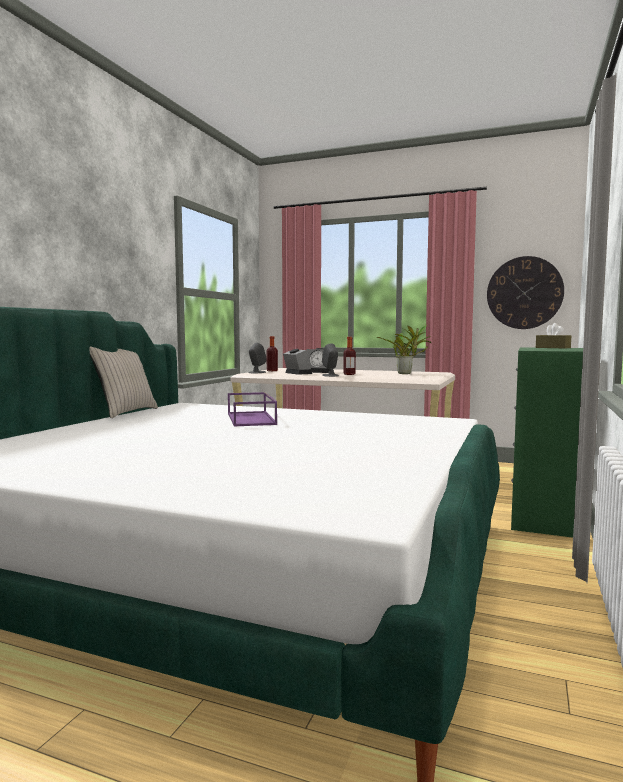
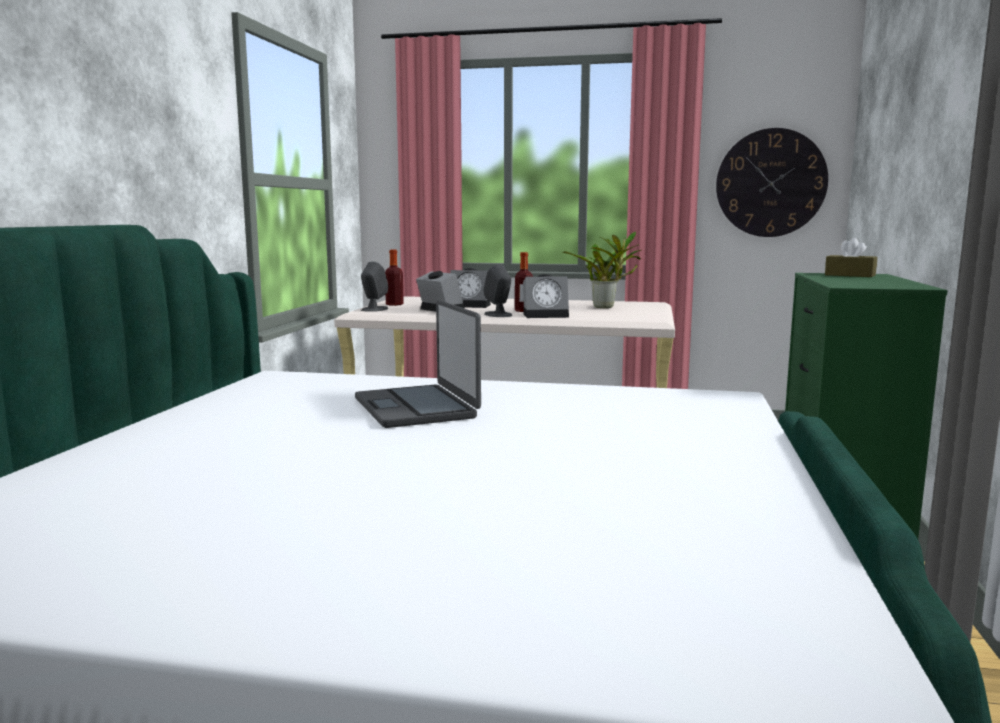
camera: 10 degrees left, 5 degrees up
(125, 412) = (184, 400): beige pillow -> none
(252, 419) = (417, 408): purple tray -> laptop
(361, 376) = (547, 315): none -> alarm clock

